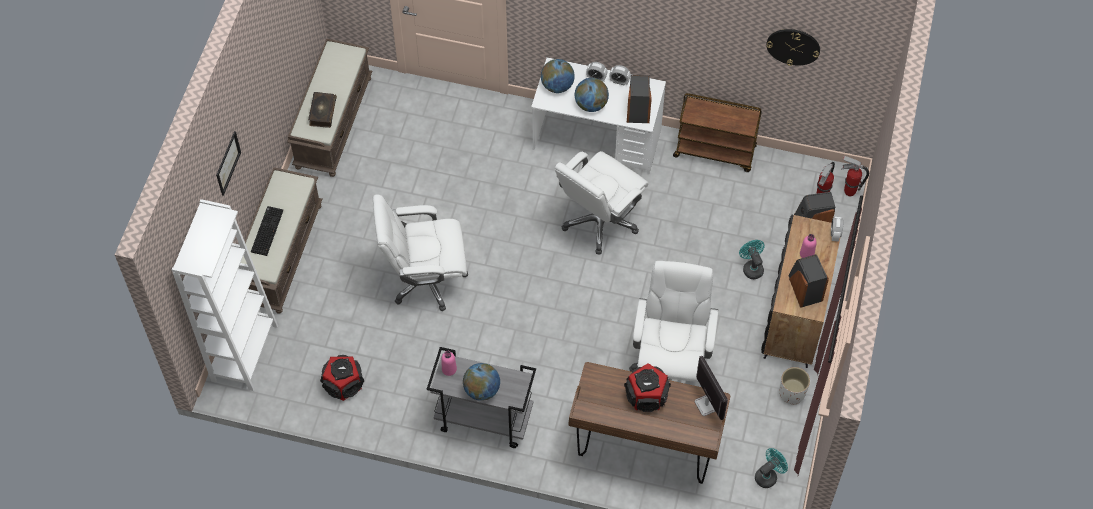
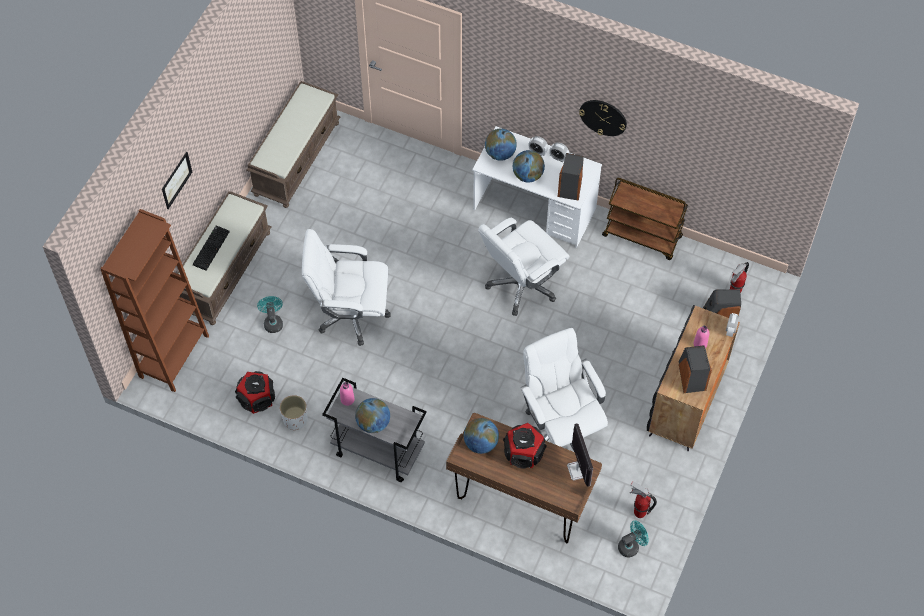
camera: 10 degrees right, 0 degrees up
(244, 353) = (174, 356): white bookcase -> brown bookcase
(322, 112) = (283, 147): book -> none
(600, 393) = (481, 443): none -> globe
(670, 364) = (560, 427): white office chair -> white office chair turned 45 degrees counterclockwise
(751, 267) = (654, 349): turquoise fan -> turquoise fan (273, 322)
(792, 393) = (669, 472): white planter -> white planter (295, 419)
(793, 46) = (719, 147): wall clock -> wall clock (603, 117)
(849, 191) = (761, 292): fire extinguisher -> fire extinguisher (639, 512)

